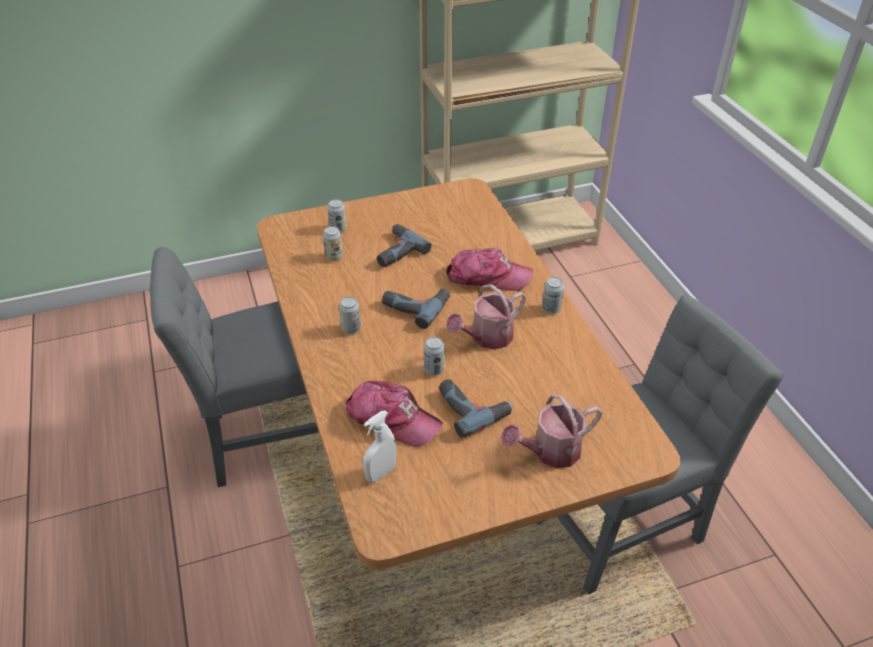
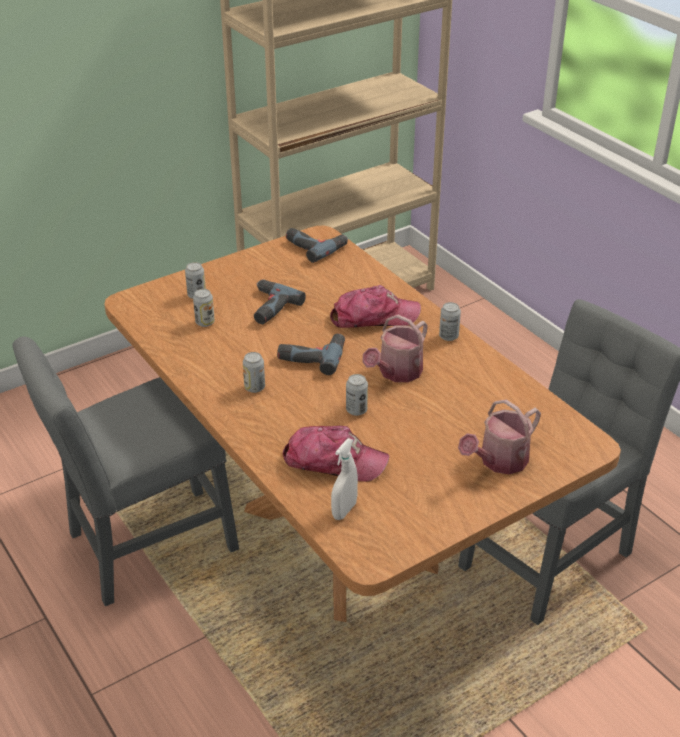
camera: 15 degrees left, 5 degrees down
(472, 407) = (408, 437): power drill -> power drill (315, 246)

